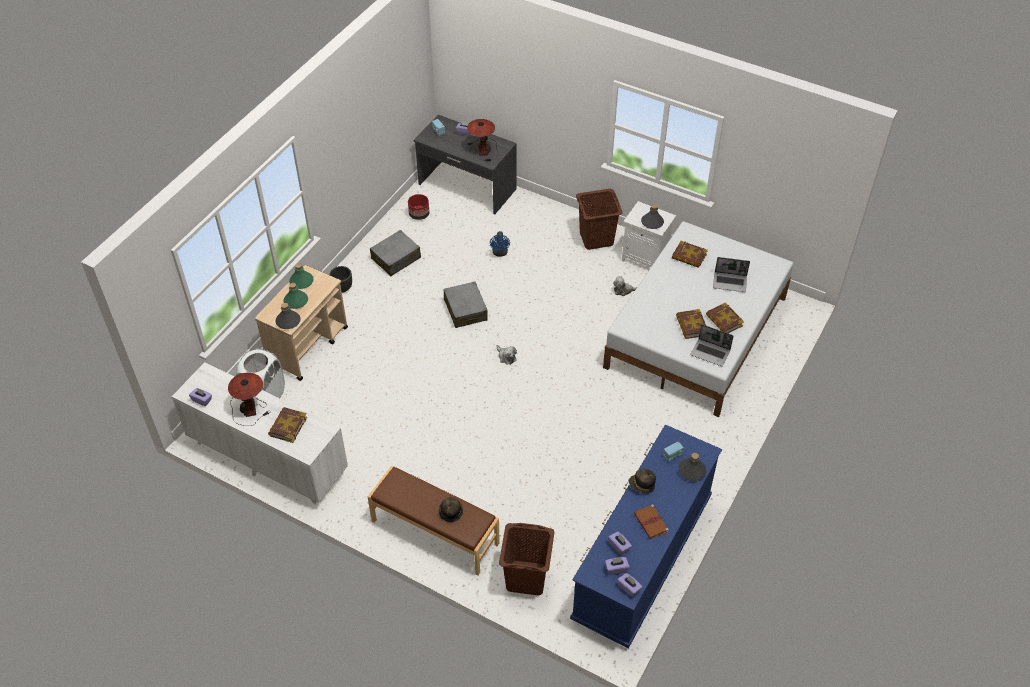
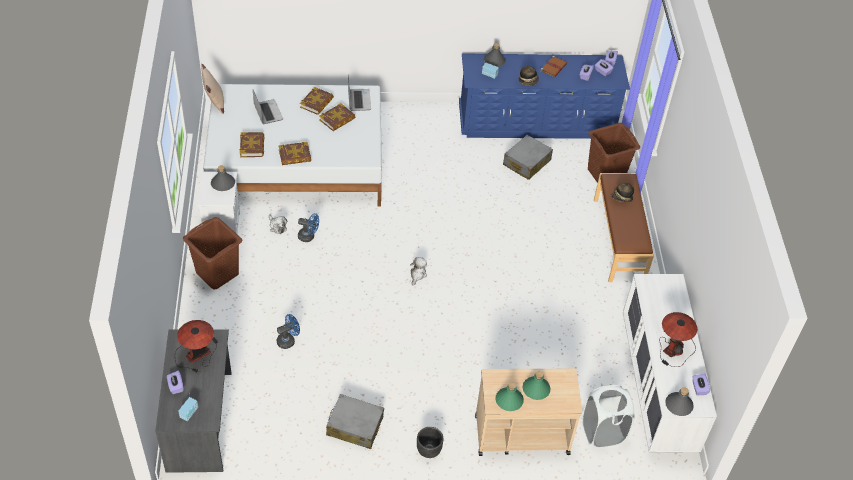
camera: 125 degrees left, 0 degrees up
(288, 321) = (563, 380): grey bottle -> grey bottle (678, 405)
(288, 426) = (665, 309): book -> book (295, 156)
(419, 214) = (274, 442): red planter -> none
(465, 310) = (384, 331): grey suitcase -> grey suitcase (526, 163)
(598, 305) = (309, 236): none -> blue fan
(763, 253) = (215, 103): none -> beige pillow

